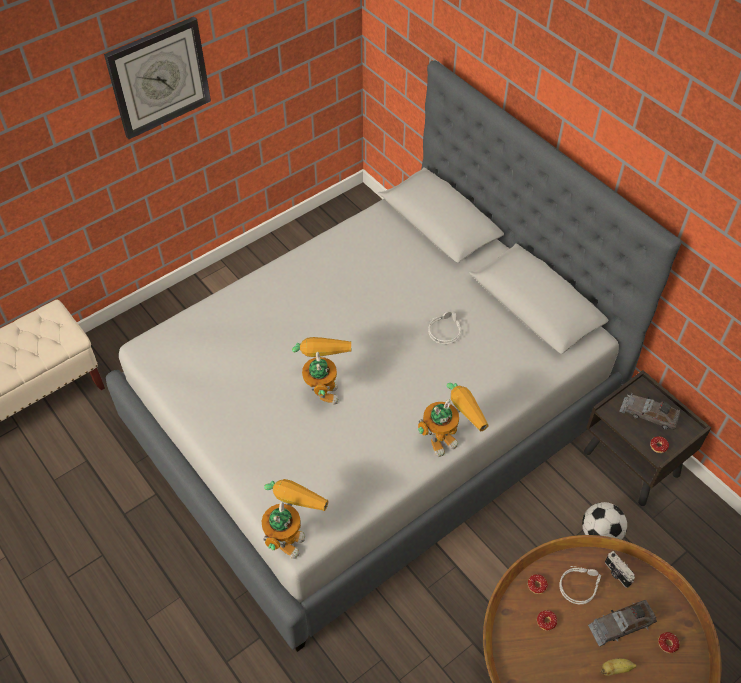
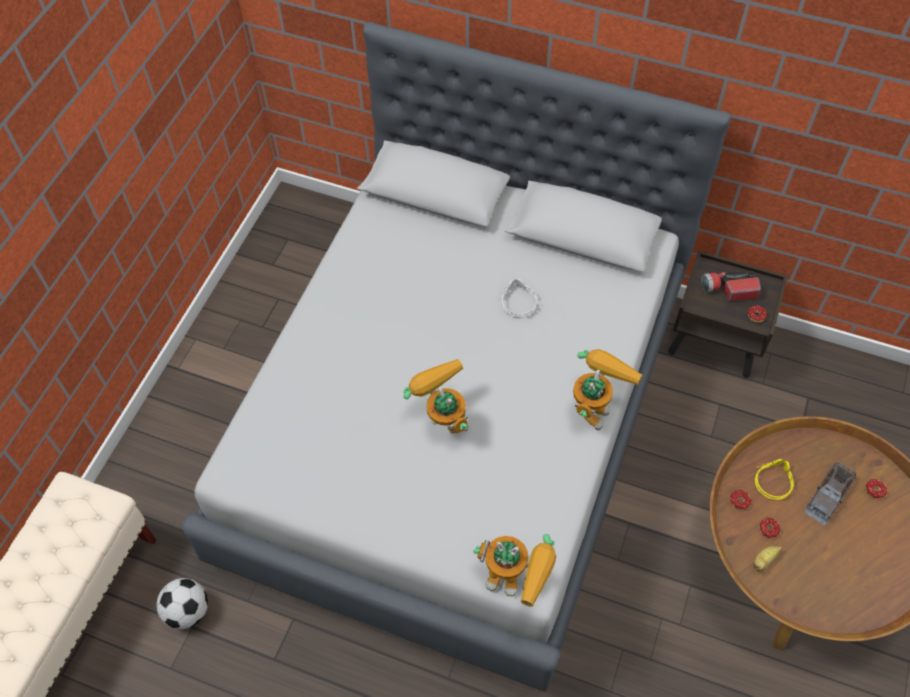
camera: 30 degrees left, 5 degrees up
(159, 77) = (82, 166): wall clock -> none
(291, 532) = (517, 581): toy robot -> toy robot turned 120 degrees clockwise
(579, 585) = (773, 480): grey headphones -> yellow headphones
(600, 533) = (730, 422): football -> football (188, 611)
(615, 669) = (850, 538): banana -> banana (764, 560)
(616, 573) = (795, 452): camera -> none
(648, 414) = (728, 290): grey toy car -> flashlight

